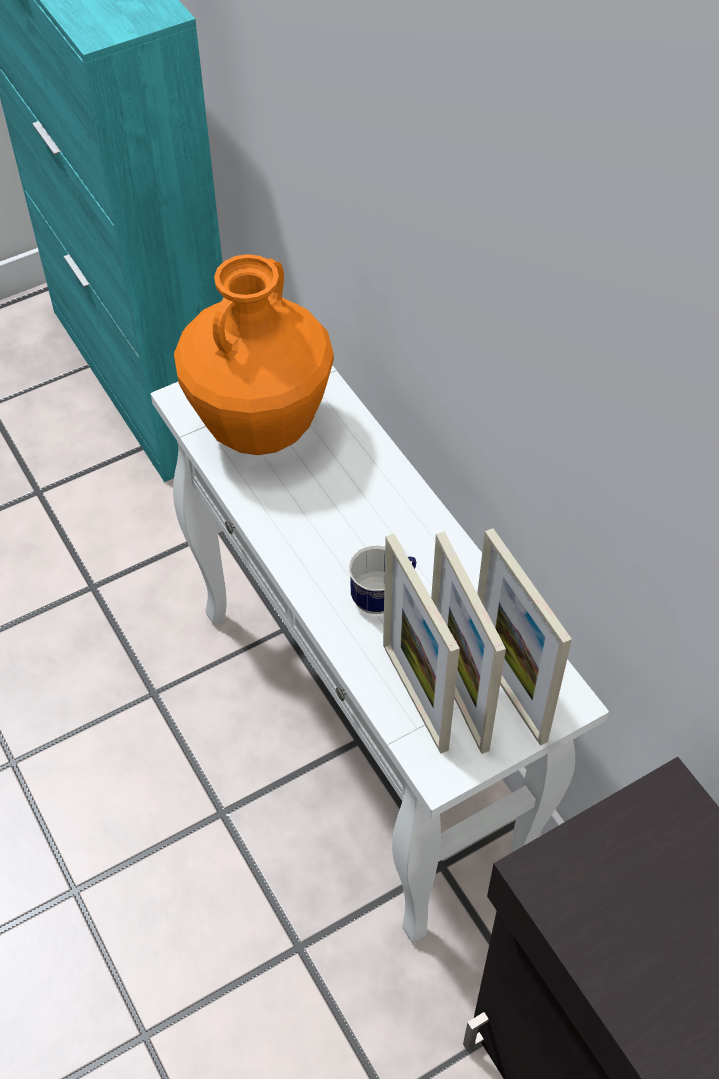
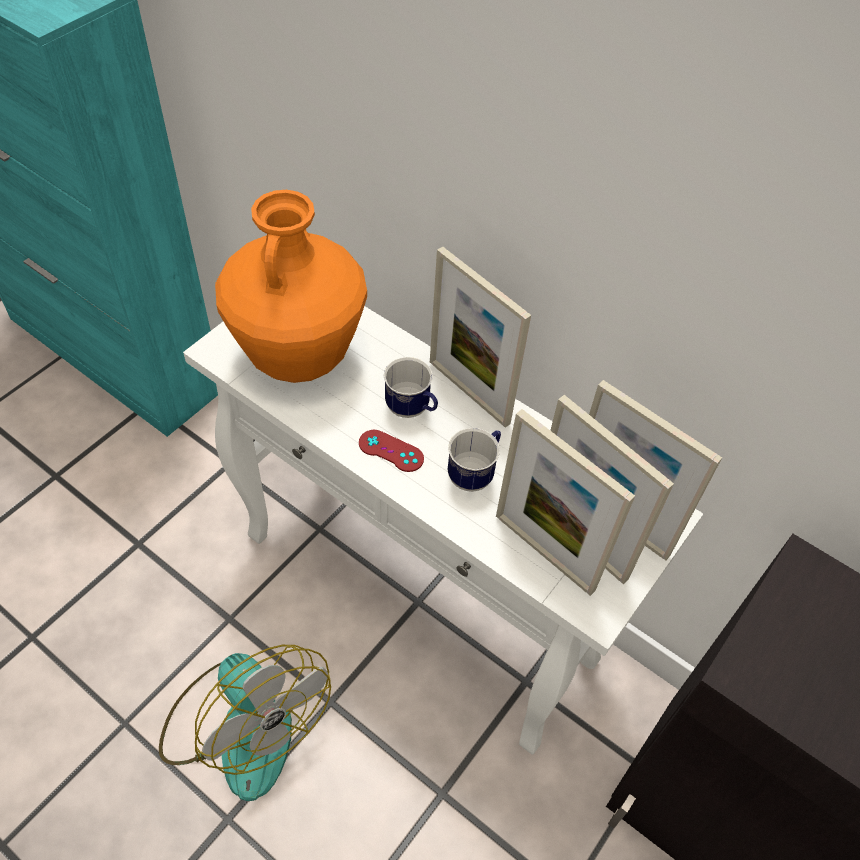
camera: 25 degrees left, 0 degrees up
(125, 805) = (243, 725): none -> fan
(308, 549) = (391, 451): none -> red game controller
(350, 514) = (412, 410): none -> mug
(418, 512) = (469, 392): none -> picture frame

